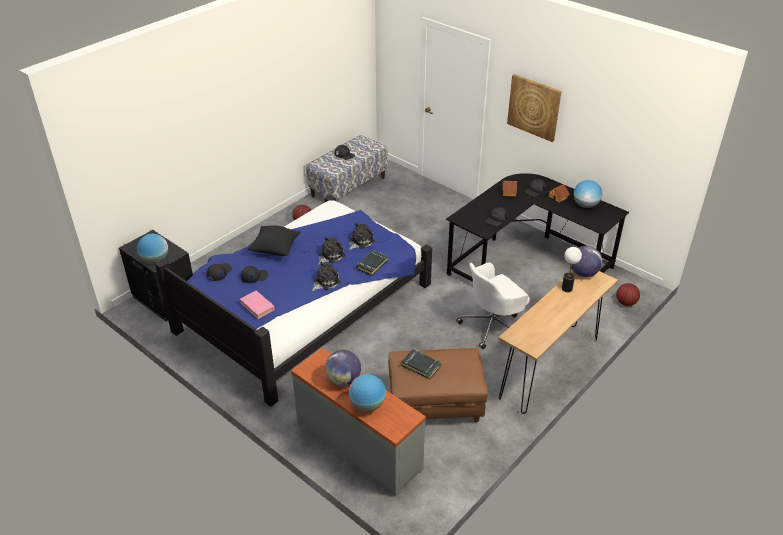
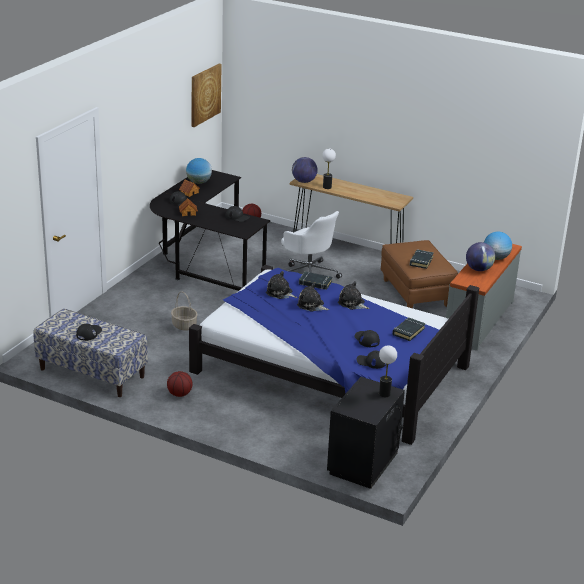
camera: 105 degrees left, 10 degrees down
(155, 260) = (384, 394): globe -> table lamp
(257, 306) = (408, 331): pink book -> black book
(275, 249) = (316, 337): black pillow -> none
(407, 234) = (184, 325): none -> basket
(534, 107) = (136, 141): picture -> picture (205, 94)

